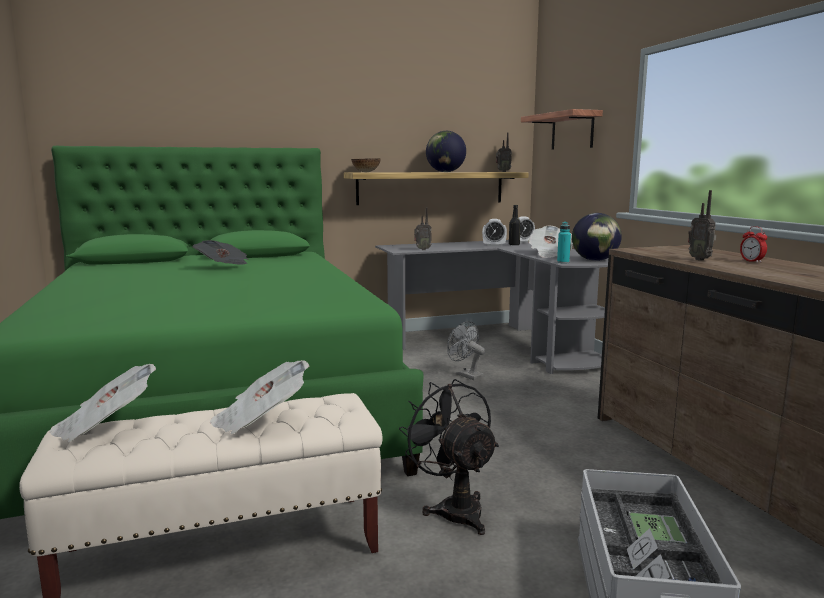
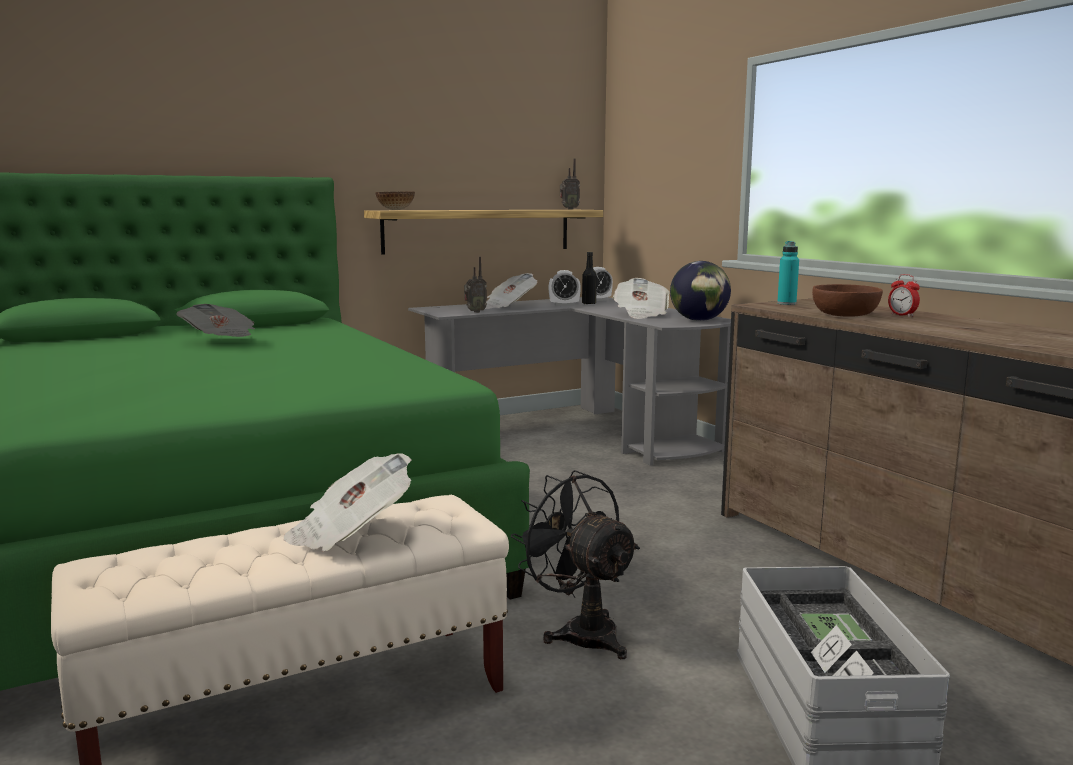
camera: 10 degrees left, 0 degrees up
(105, 427) = (140, 555): newspaper -> newspaper (508, 306)
(445, 172) = (498, 209): globe -> none
(466, 375) = (545, 472): grey fan -> none
(563, 262) = (662, 324): turquoise bottle -> turquoise bottle (786, 303)
(572, 131) = (659, 158): shelf -> none
(700, 259) = (845, 314): radio -> brown bowl

